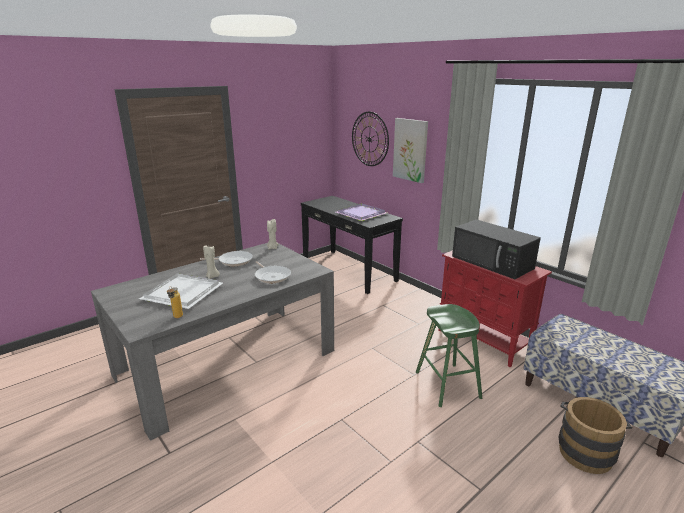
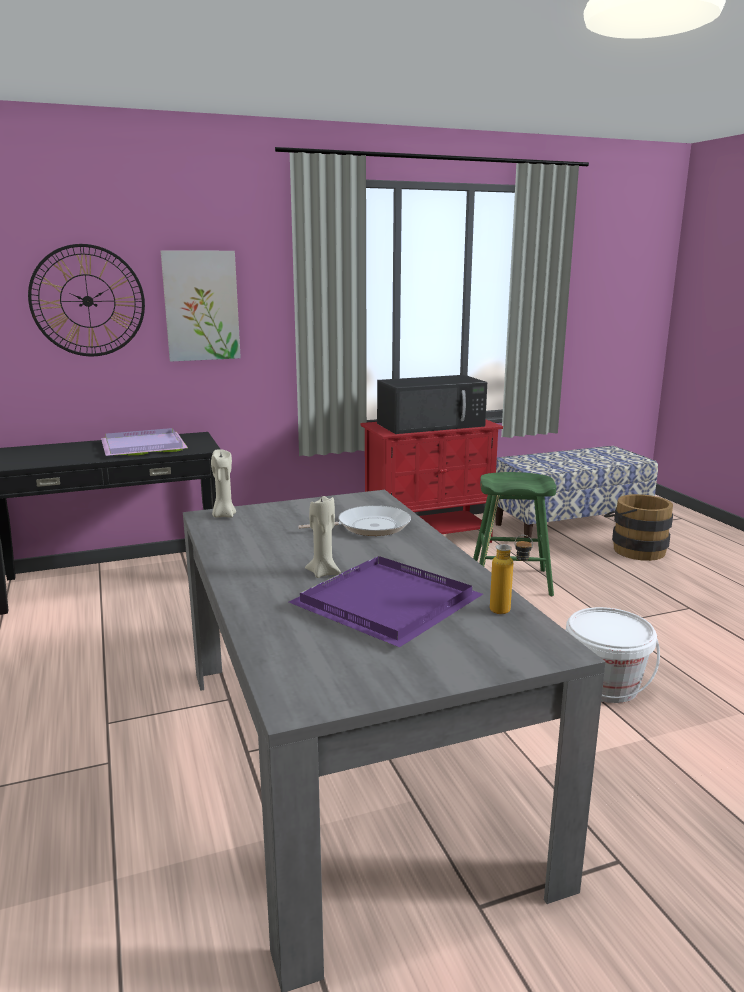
camera: 70 degrees left, 5 degrees down
(181, 293) = (387, 605): white tray -> purple tray
(233, 261) = (255, 550): frying pan -> none
(326, 441) = (604, 685): none -> white bucket

